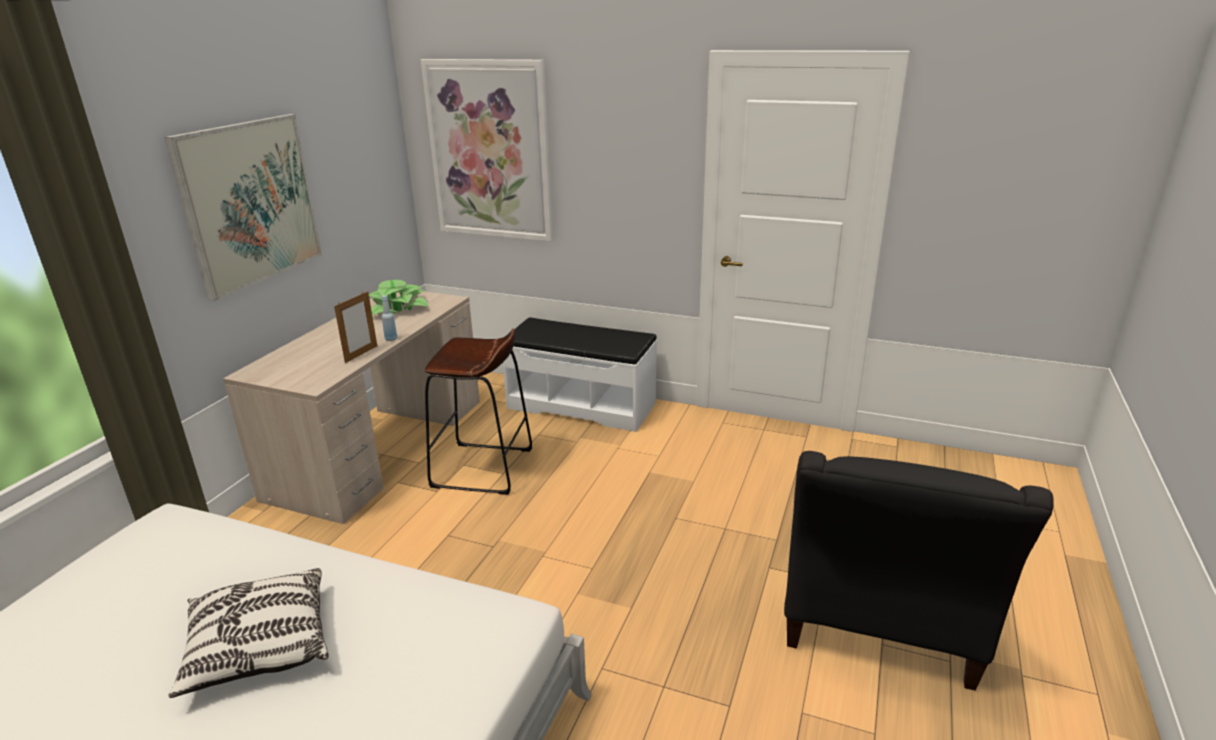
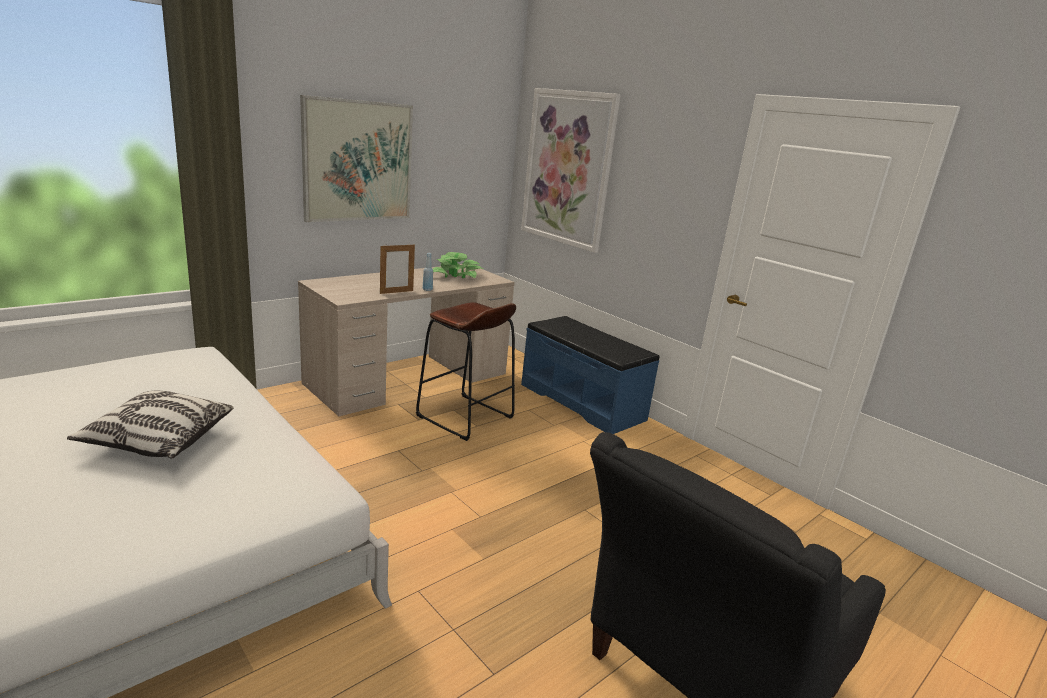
camera: 25 degrees right, 5 degrees down
(581, 405) = (582, 401): white bench -> blue bench

